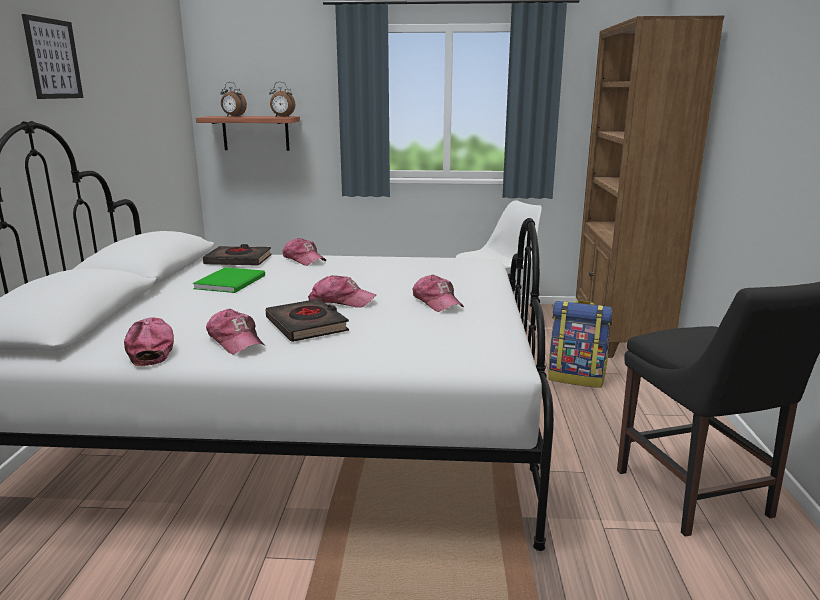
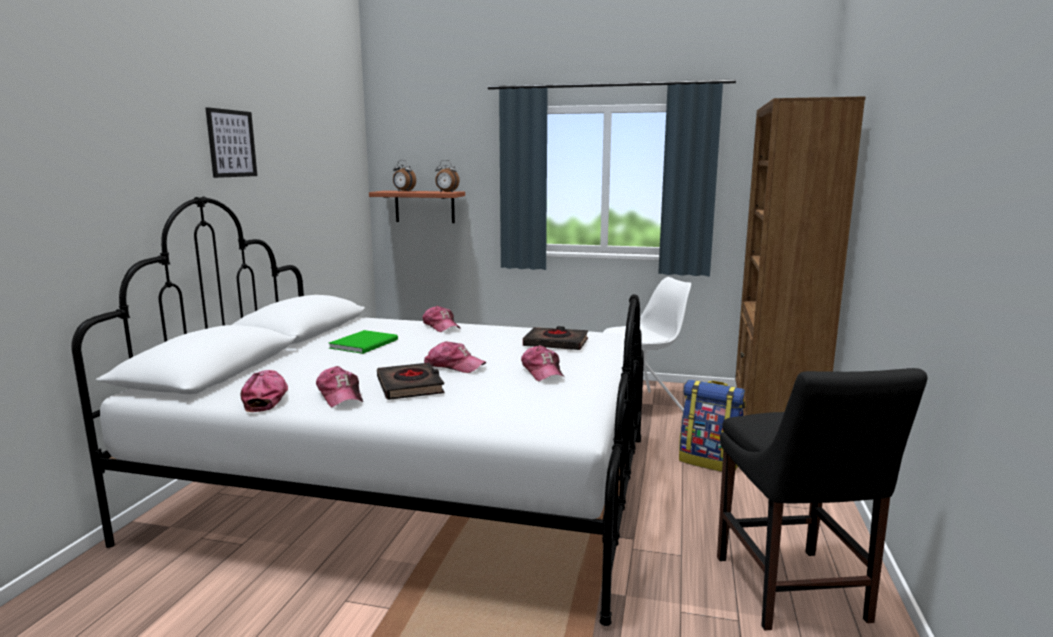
camera: 10 degrees right, 5 degrees down
(238, 260) = (382, 325): black book -> black book (556, 343)

